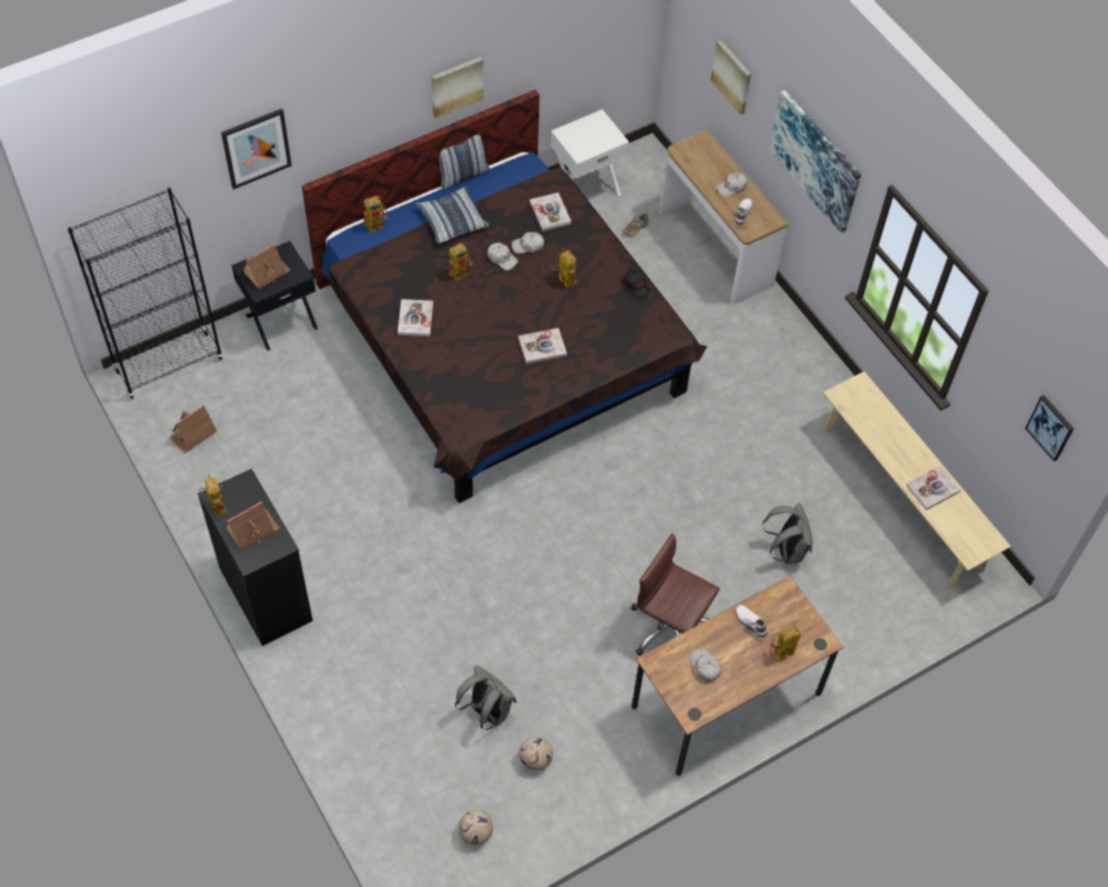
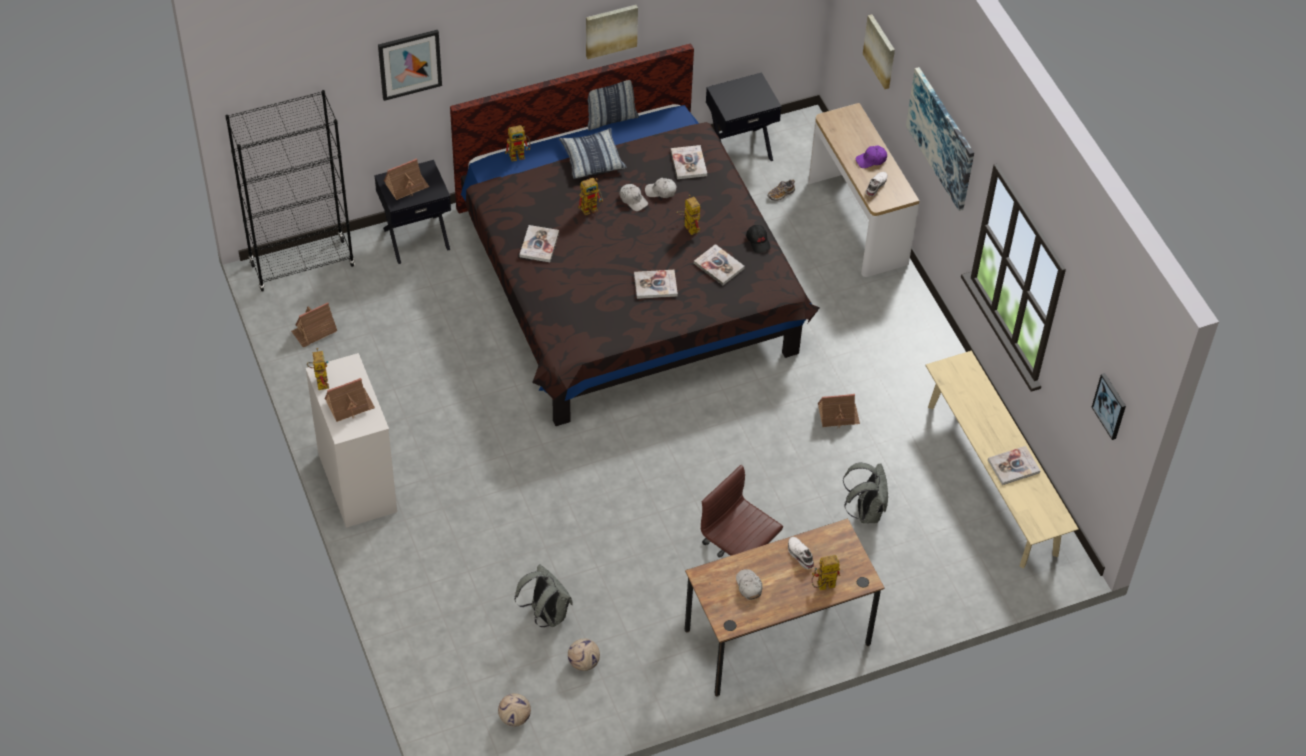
camera: 10 degrees right, 5 degrees down
(265, 593) = (357, 482): black dresser -> white dresser
(585, 188) = (739, 149): white nightstand -> black nightstand
(602, 317) = (719, 266): none -> book
(731, 187) = (871, 160): white cap -> purple cap
(738, 452) = (838, 415): none -> toy house

